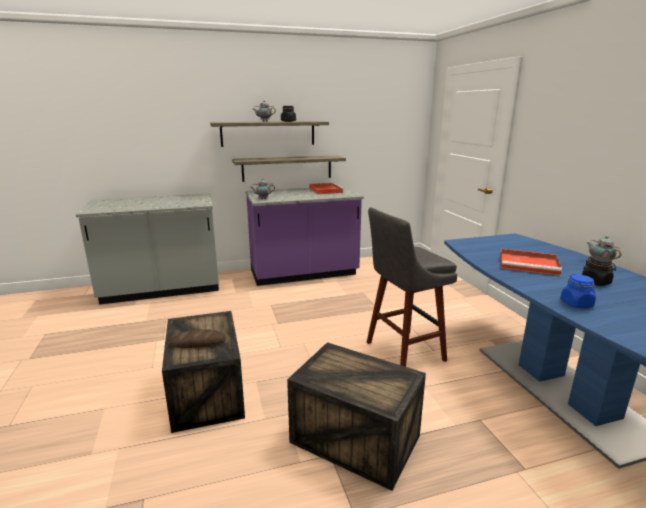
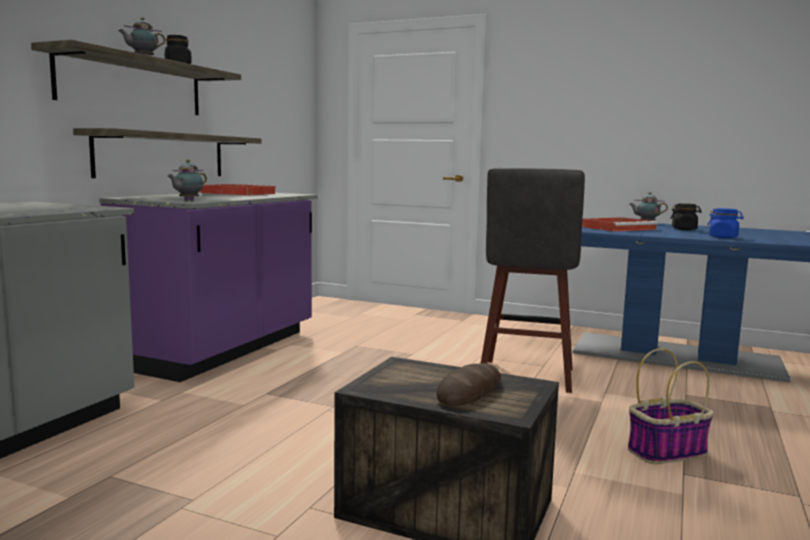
camera: 50 degrees left, 10 degrees down
(357, 439) = (667, 451): crate -> basket

